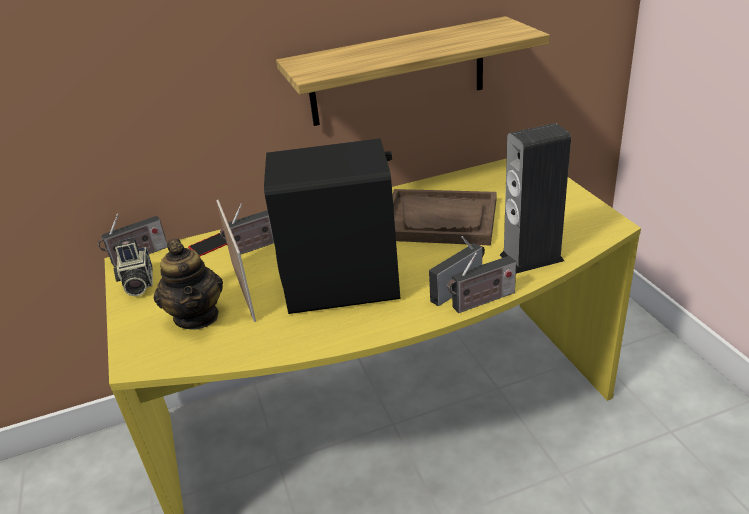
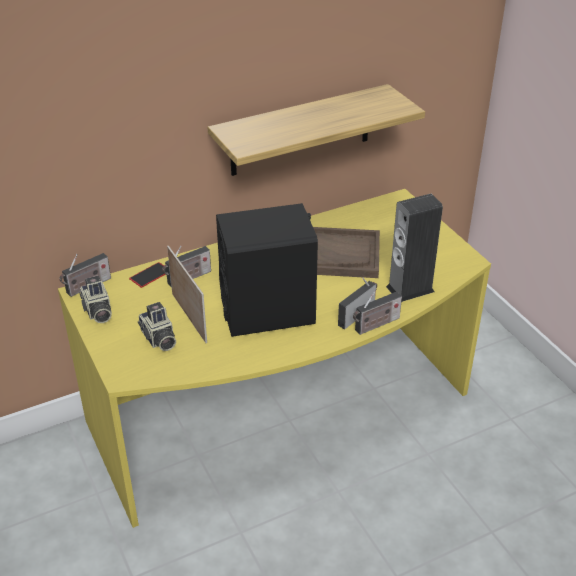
camera: 10 degrees left, 5 degrees up
(197, 316) = (158, 339): teapot -> camera

